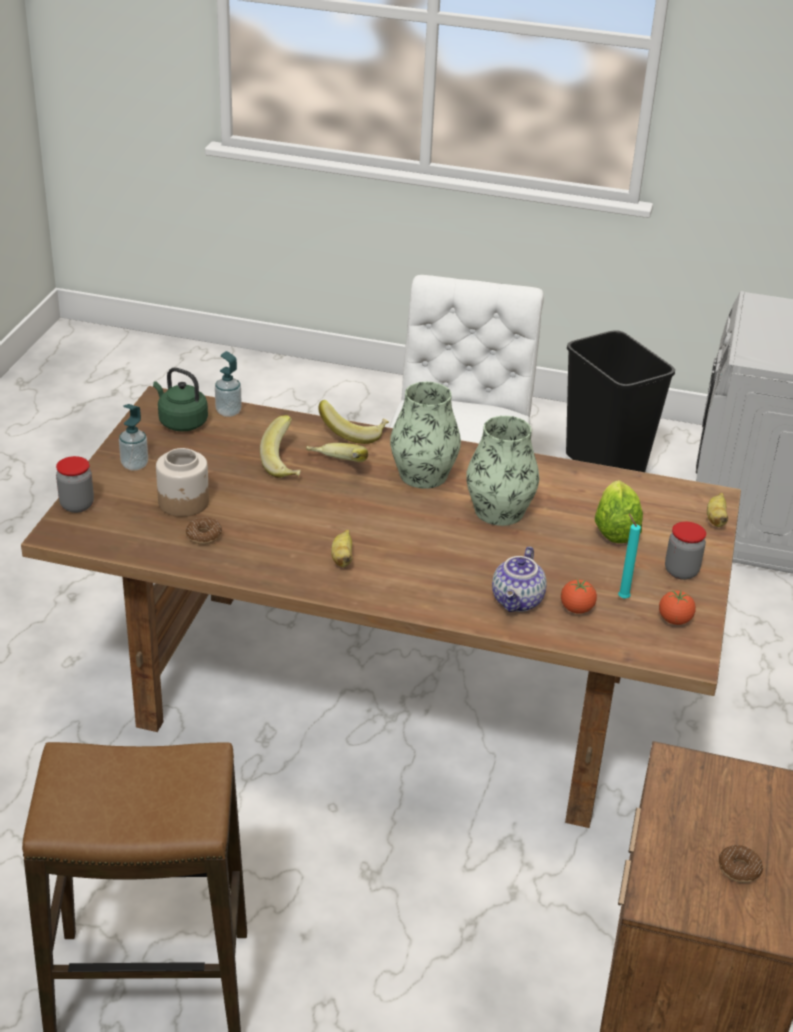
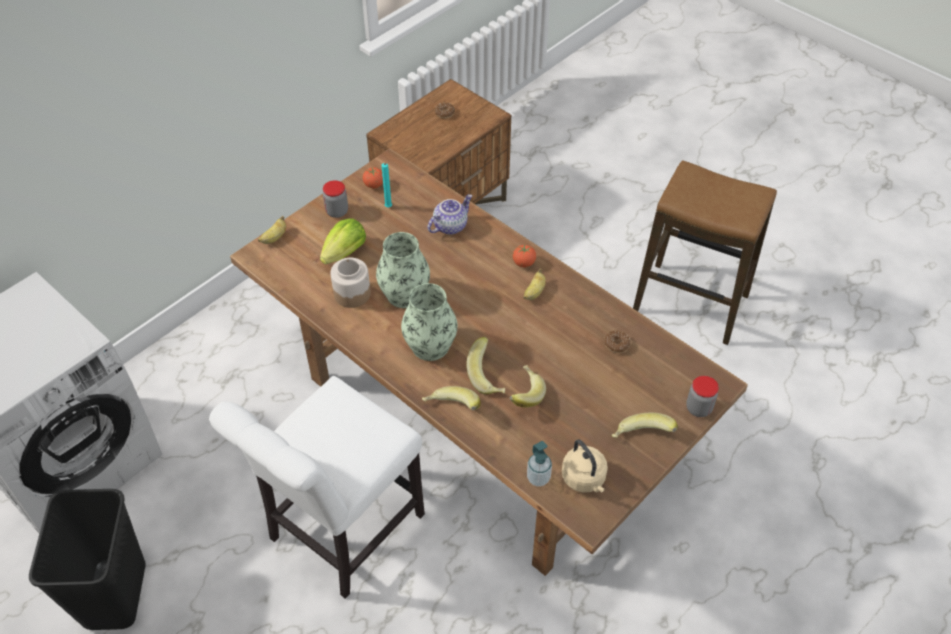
camera: 150 degrees left, 15 degrees up
(134, 465) = (641, 438): soap dispenser -> banana
(181, 422) = (584, 479): green kettle -> beige kettle
(184, 503) = (618, 381): jar -> jar (352, 293)
(576, 609) = (421, 210): tomato -> tomato (524, 263)

